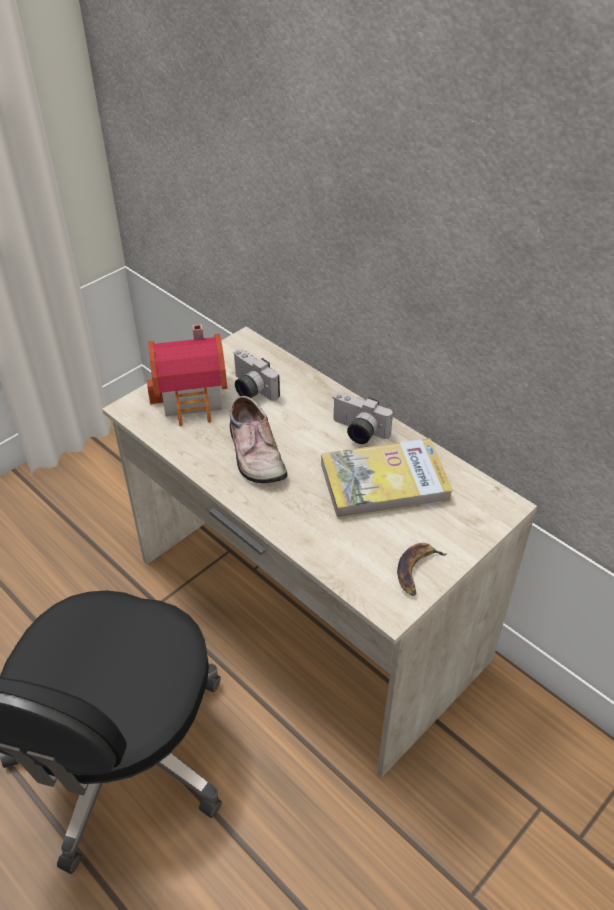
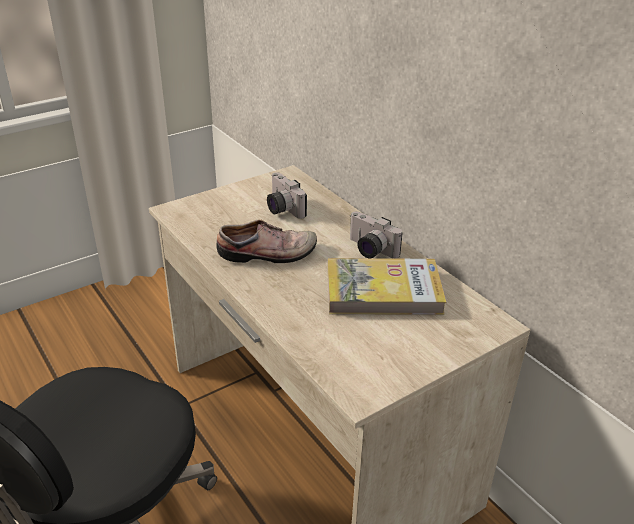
camera: 10 degrees right, 10 degrees down
(194, 397) = (230, 208): toy house -> none
(253, 453) = (268, 254): shoe -> shoe turned 90 degrees counterclockwise
(417, 571) = (395, 366): banana -> none

